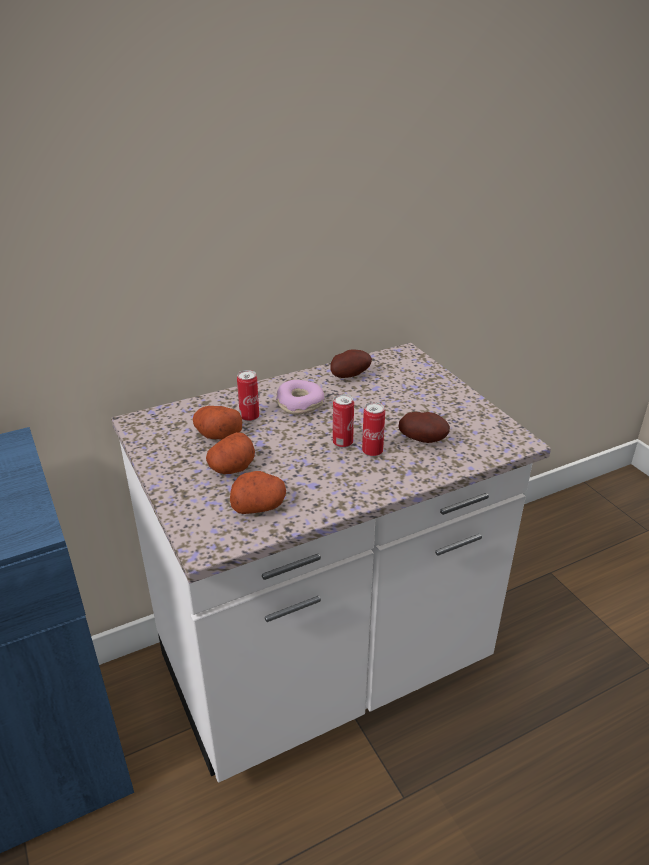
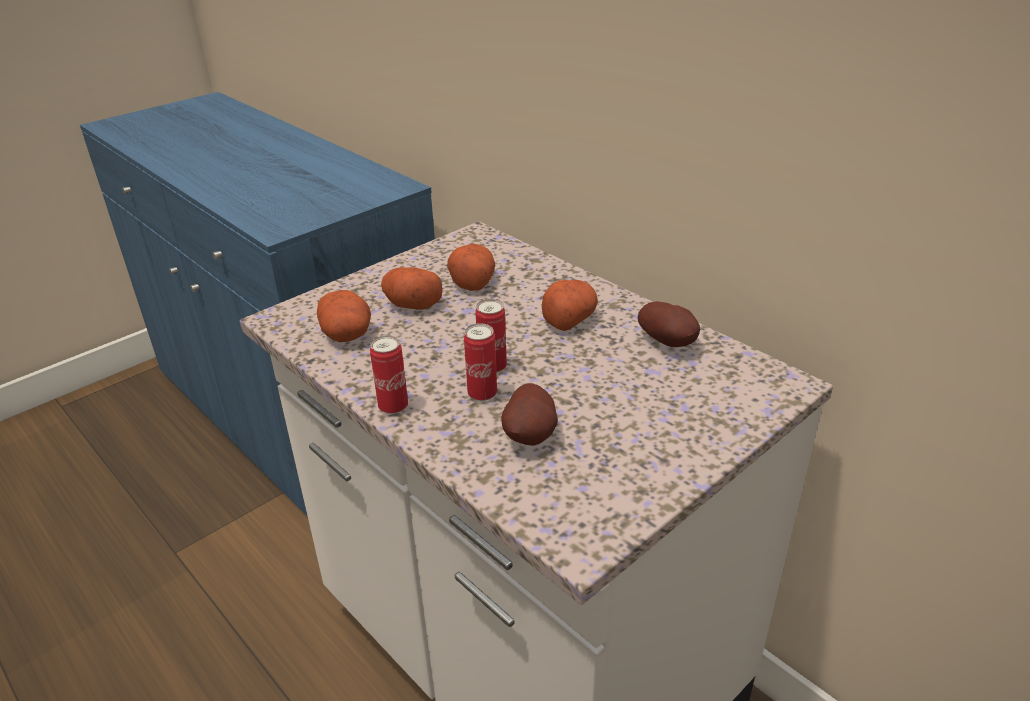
camera: 75 degrees right, 0 degrees up
(249, 417) = (518, 292): can -> can (393, 406)
(300, 404) = (568, 319): donut -> potato

